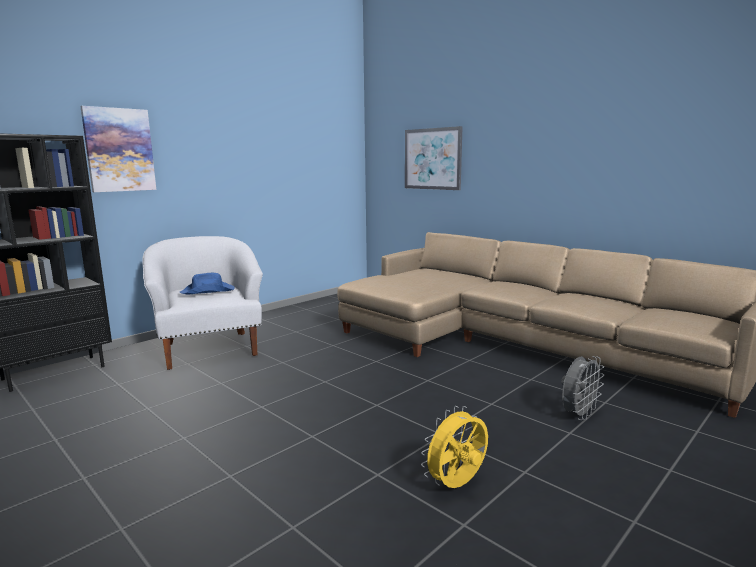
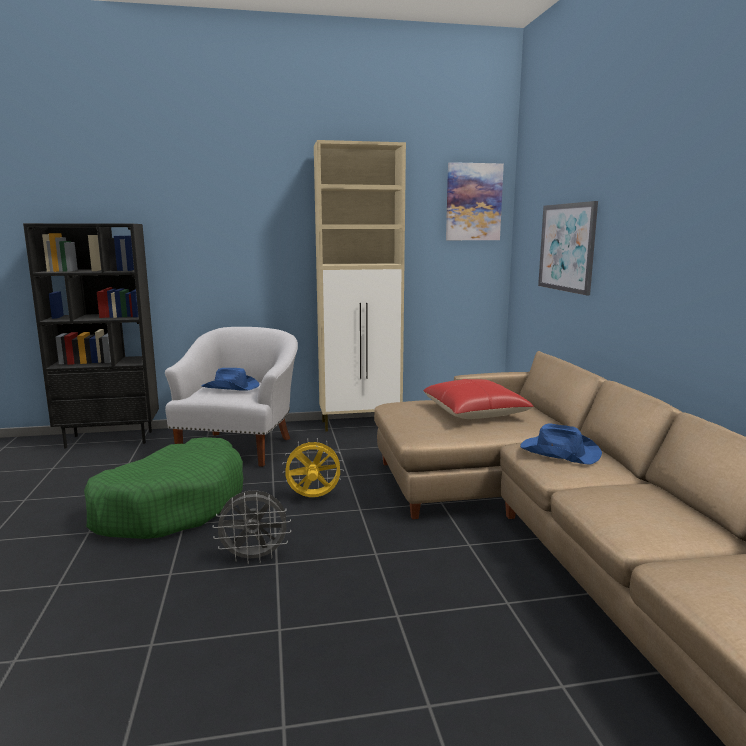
camera: 35 degrees right, 0 degrees up
(119, 150) = (191, 235): picture -> picture (473, 202)
(226, 399) = (171, 506): none -> green dog bed
(284, 313) = (361, 424): none -> beige cabinet
(418, 277) = (474, 412): none -> red pillow
(457, 485) = (192, 700): yellow fan -> yellow fan (313, 498)
(504, 287) = (559, 452): none -> blue hat
(578, 414) = (486, 685): grey fan -> grey fan (254, 558)

